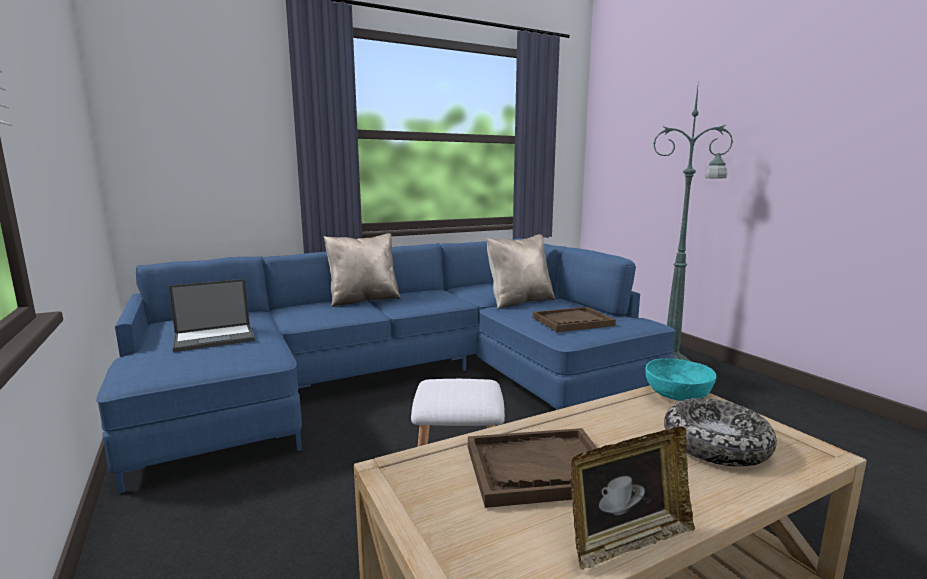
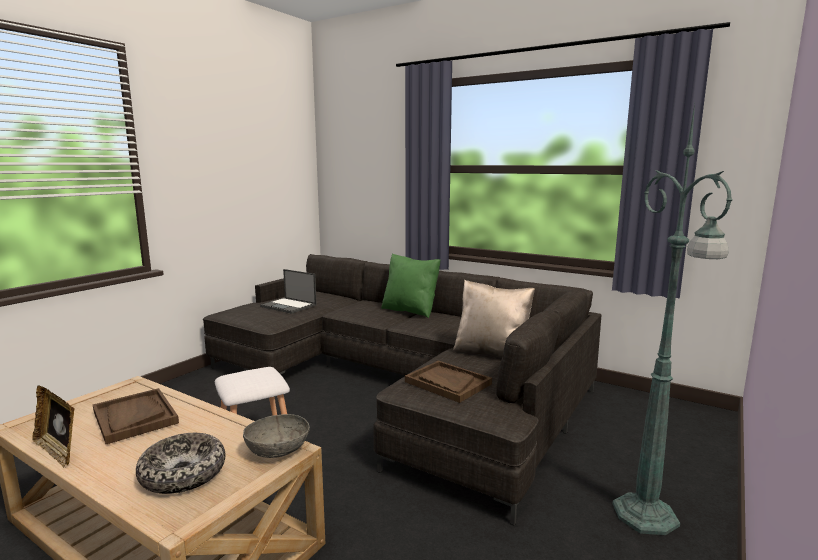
camera: 60 degrees right, 0 degrees up
(363, 300) = (410, 311): beige pillow -> green pillow
(402, 379) = (401, 383): blue sofa -> grey sofa
(677, 394) = (278, 450): turquoise bowl -> grey bowl

